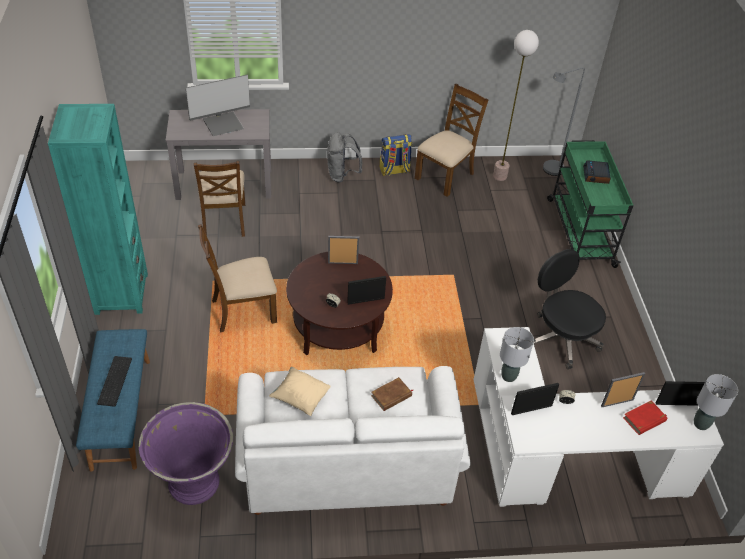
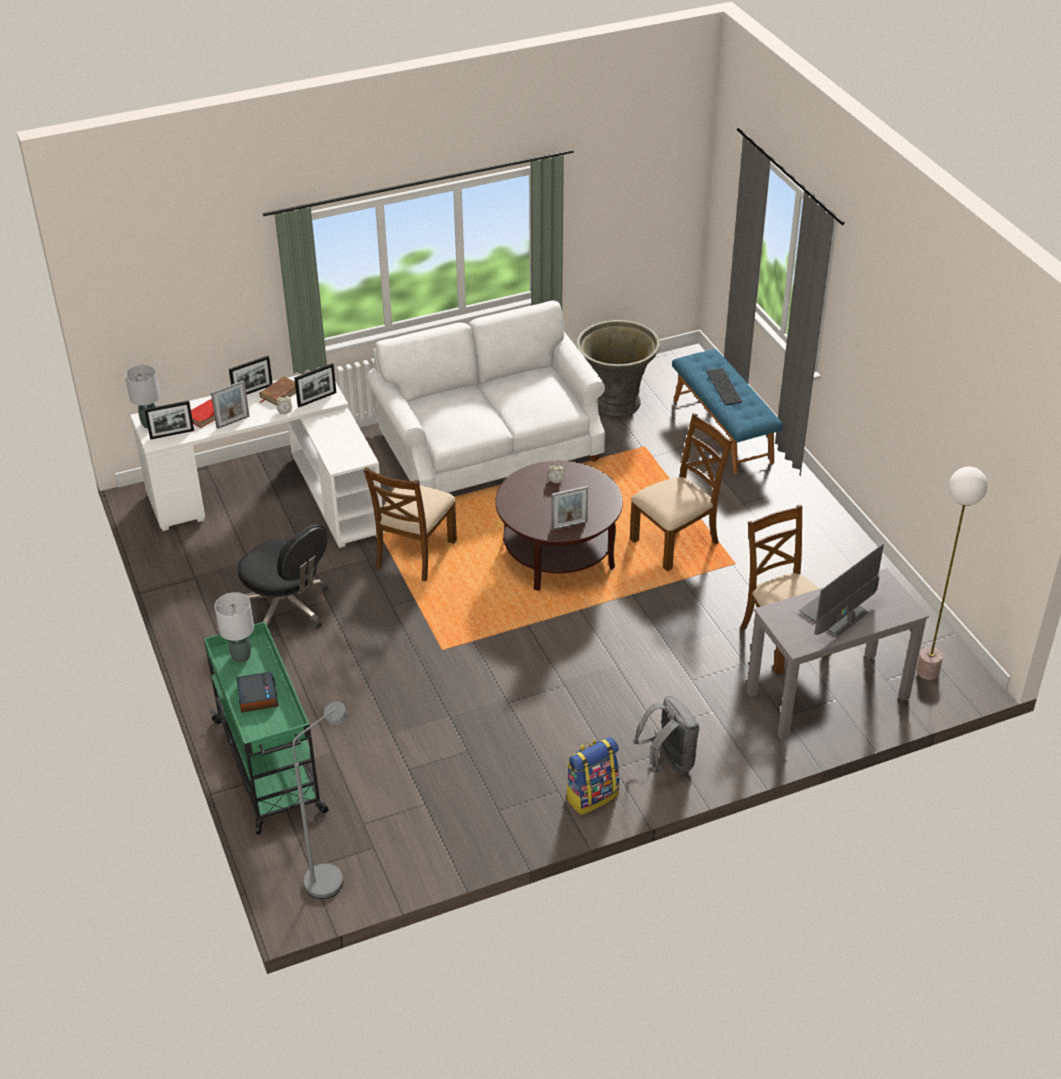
camera: 165 degrees right, 5 degrees down
(121, 293) = (824, 524): turquoise bookcase -> none
(194, 484) = (616, 402): purple planter -> grey planter
(300, 398) = (540, 393): beige pillow -> none
(366, 300) = (522, 493): picture frame -> picture frame (253, 391)
(391, 396) = (456, 412): brown book -> brown book (280, 393)
(445, 176) = (505, 810): brown chair -> brown chair (414, 554)
(500, 176) = (414, 838): floor lamp -> floor lamp (927, 672)
(508, 376) = (344, 427): grey table lamp -> grey table lamp (241, 657)

